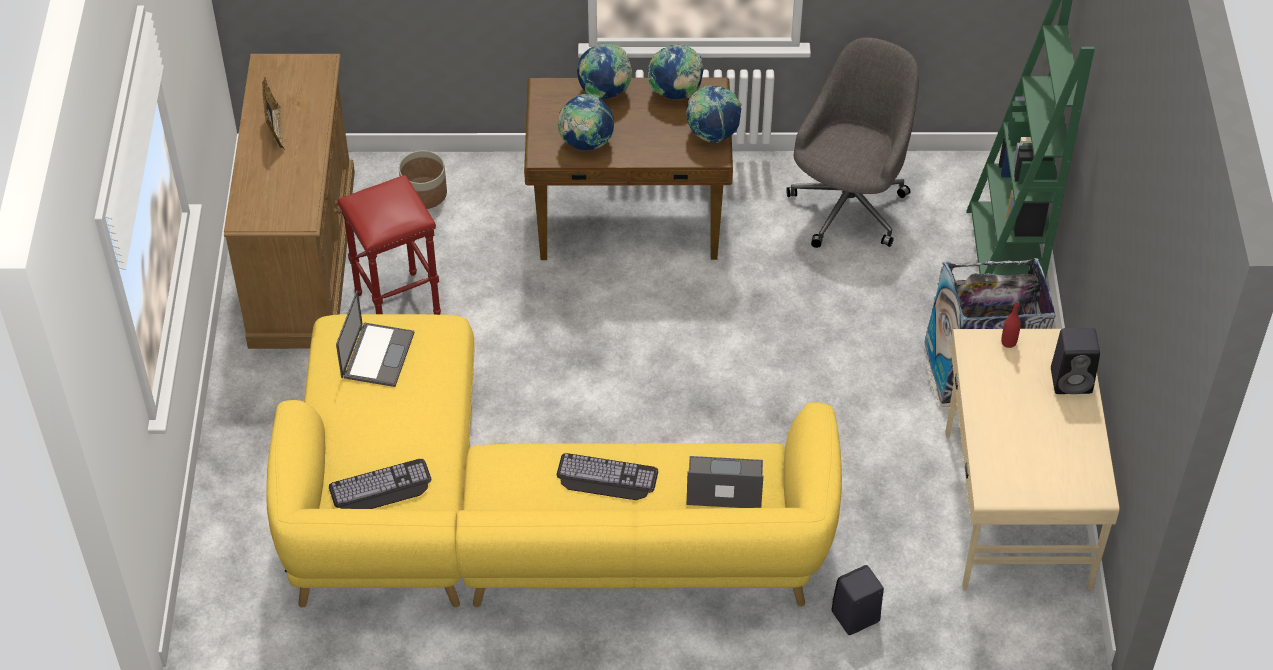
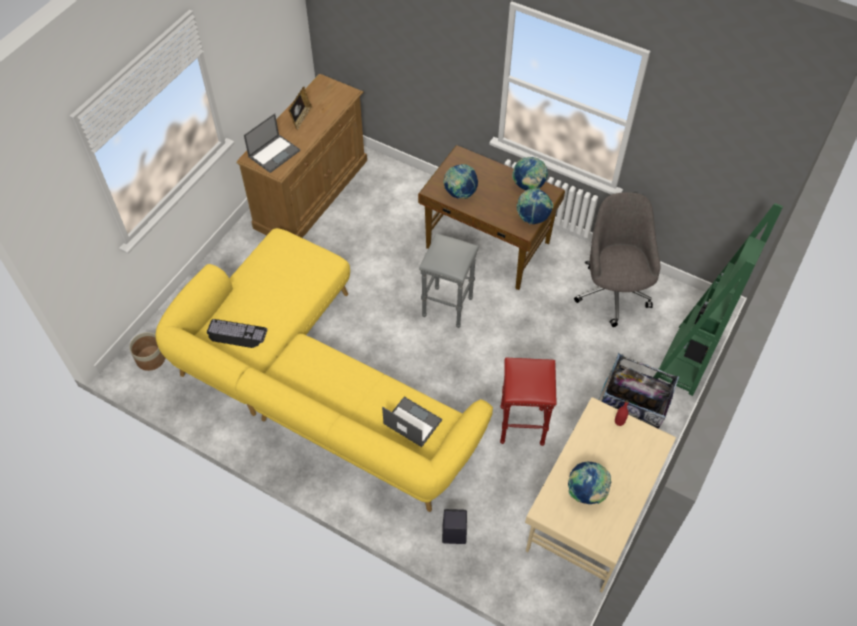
camera: 30 degrees right, 5 degrees up
(377, 354) = (286, 260): laptop -> laptop (274, 153)
(395, 303) = (338, 237): red stool -> red stool (521, 424)
(424, 193) = (393, 186): planter -> planter (151, 358)
(604, 92) = (490, 169): globe -> globe (586, 492)
(605, 478) = (351, 386): keyboard -> none
(630, 329) = (446, 307): none -> grey stool
(848, 206) = (612, 293): grey office chair -> grey office chair turned 60 degrees counterclockwise
(1072, 380) = (642, 465): black speaker -> none

